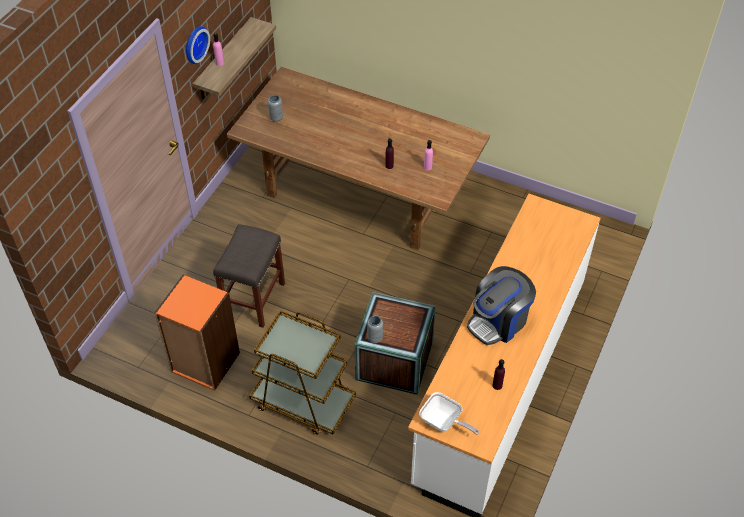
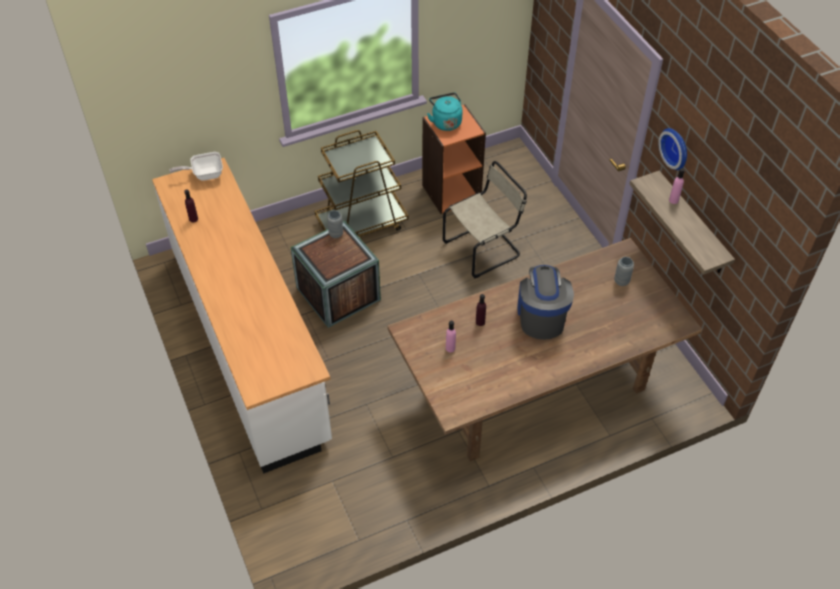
camera: 130 degrees right, 0 degrees up
(193, 310) = (445, 122): none -> turquoise kettle
(254, 298) = (484, 248): grey stool -> beige chair
(498, 321) = (237, 257): coffee machine -> coffee machine (541, 316)

